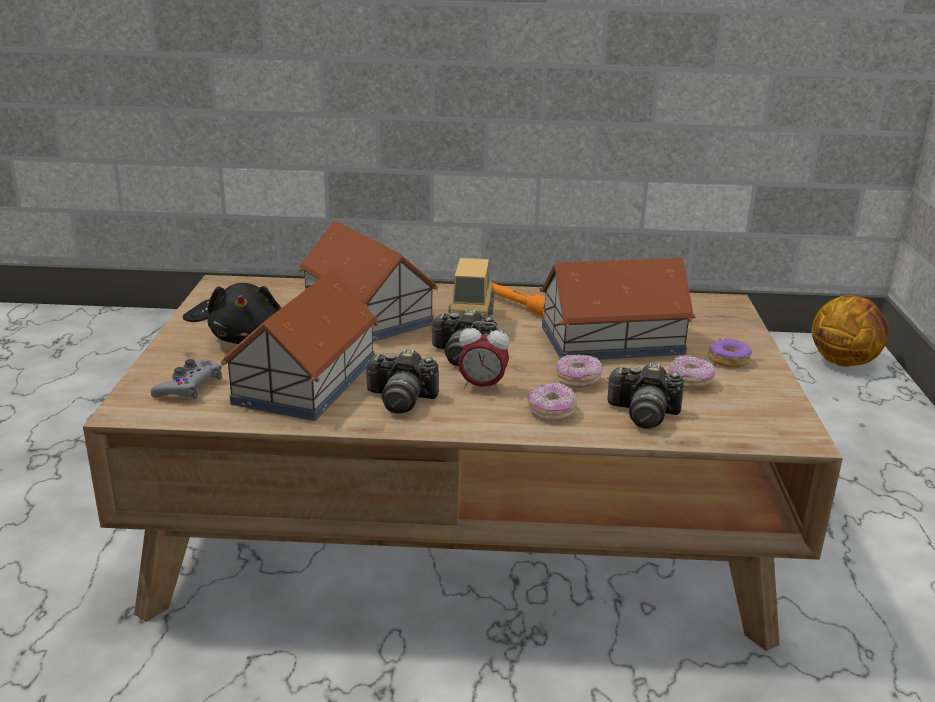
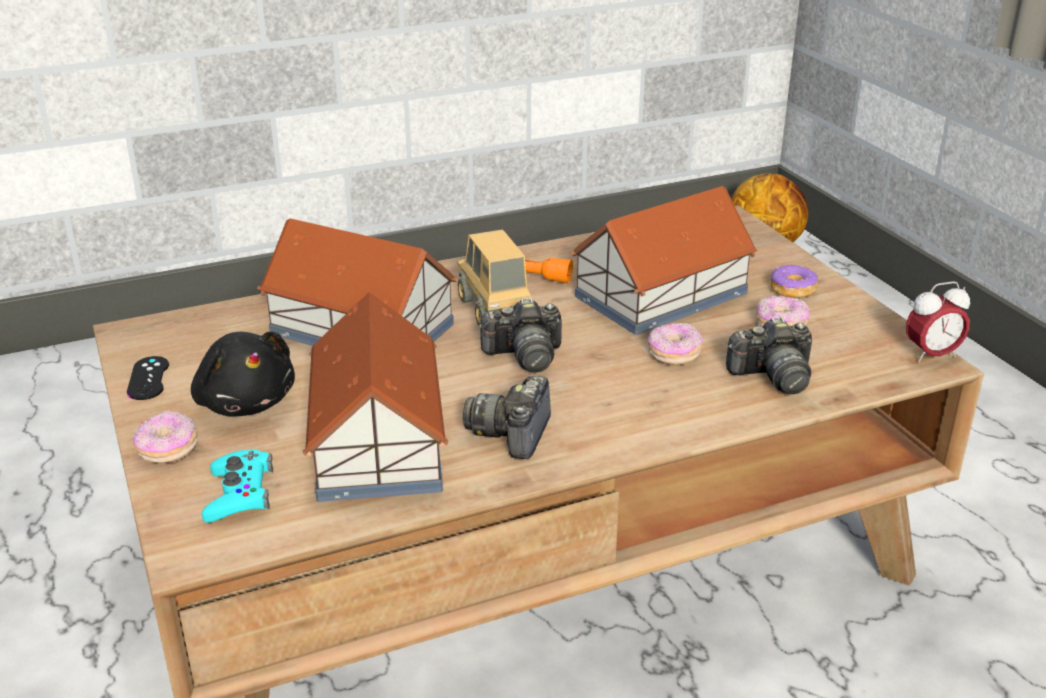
camera: 25 degrees left, 5 degrees up
(189, 387) = (240, 494): grey game controller -> turquoise game controller
(401, 399) = (512, 433): camera -> camera turned 120 degrees clockwise
(482, 387) = (584, 391): alarm clock -> alarm clock (931, 355)
(551, 412) = (683, 401): donut -> donut (167, 449)

